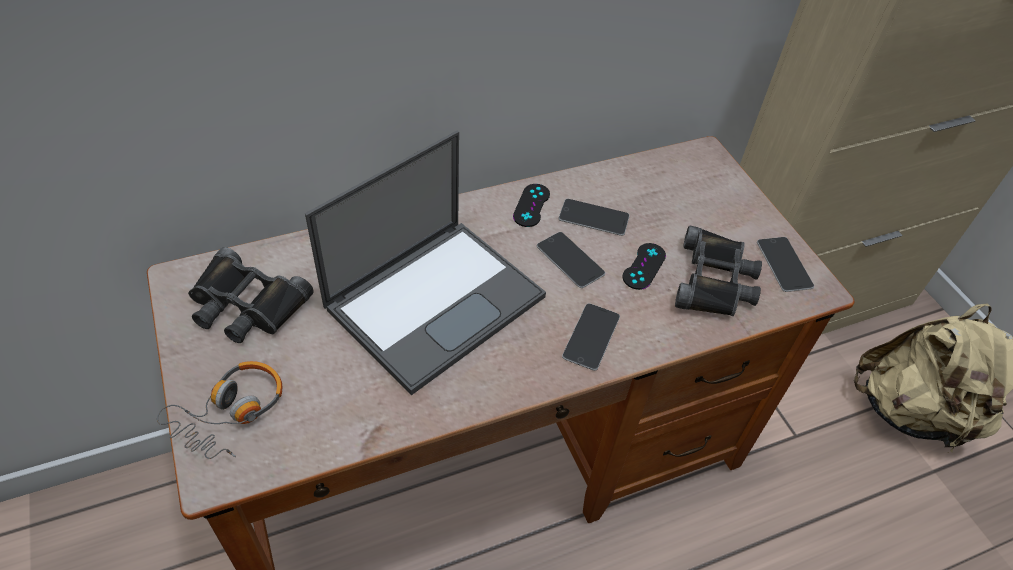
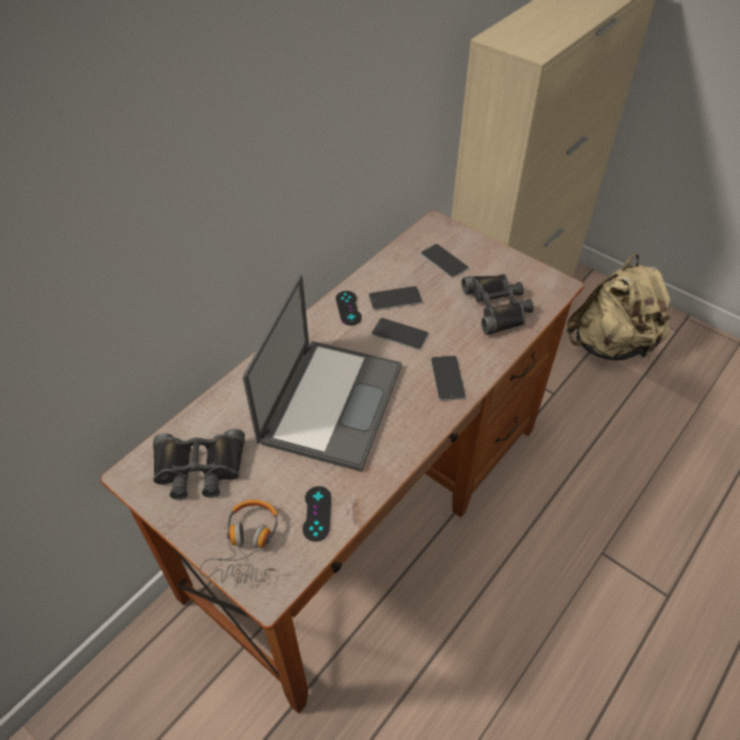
camera: 25 degrees left, 0 degrees up
(644, 266) = (449, 317): black game controller -> black game controller (317, 513)
(784, 264) = (530, 278): phone -> phone (444, 261)

